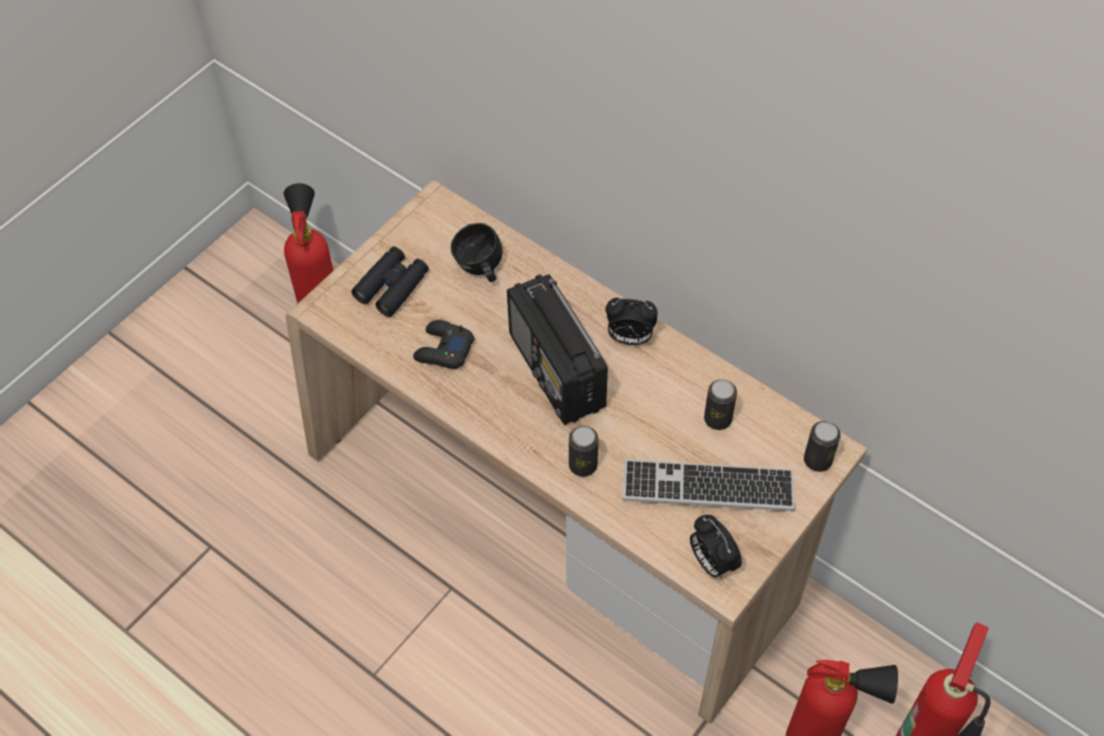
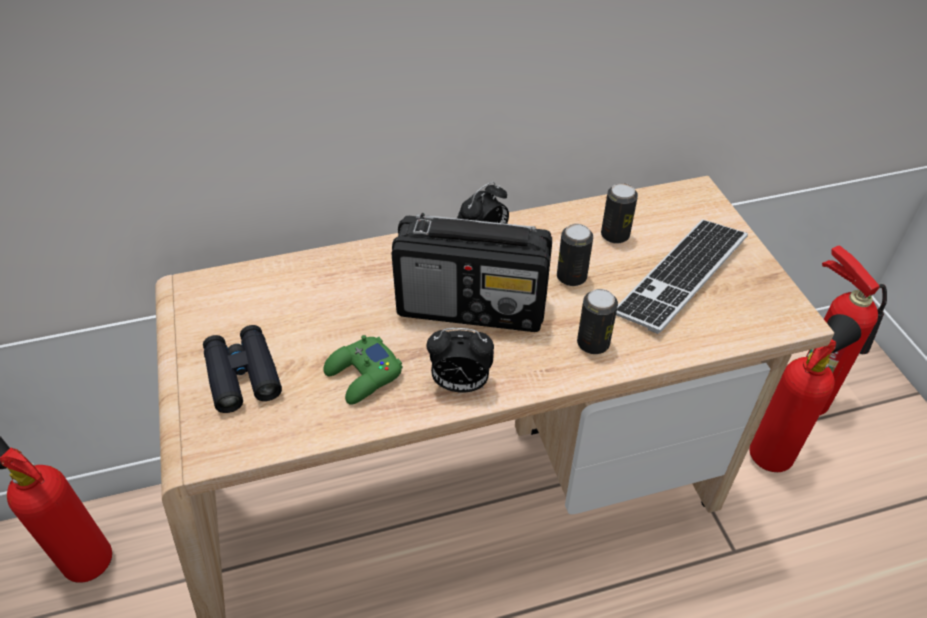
camera: 55 degrees left, 10 degrees down
(443, 350) = (363, 375): black game controller -> green game controller
(479, 270) = (301, 299): black mug -> none
(711, 562) = (762, 313): alarm clock -> alarm clock (460, 384)
(817, 460) = (701, 203): can -> can (571, 277)

